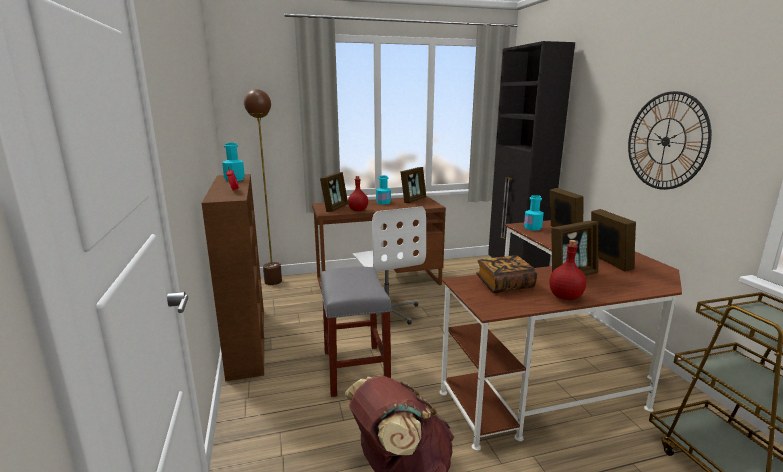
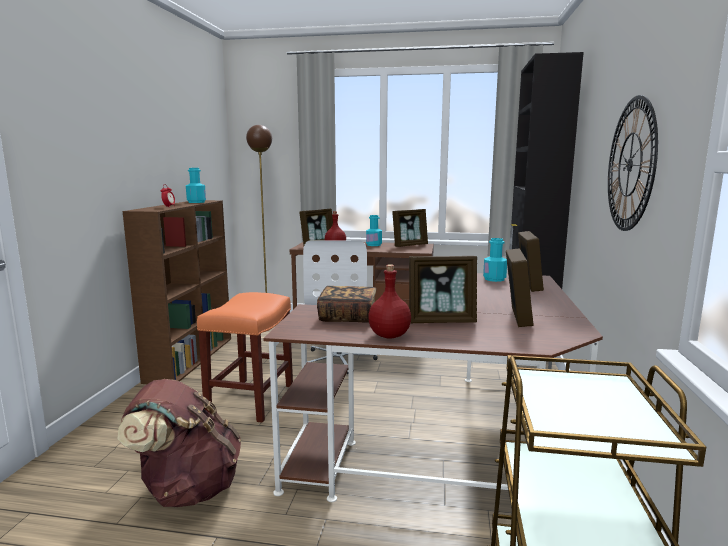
camera: 25 degrees right, 5 degrees down
(355, 368) = (251, 399): grey stool -> orange stool

